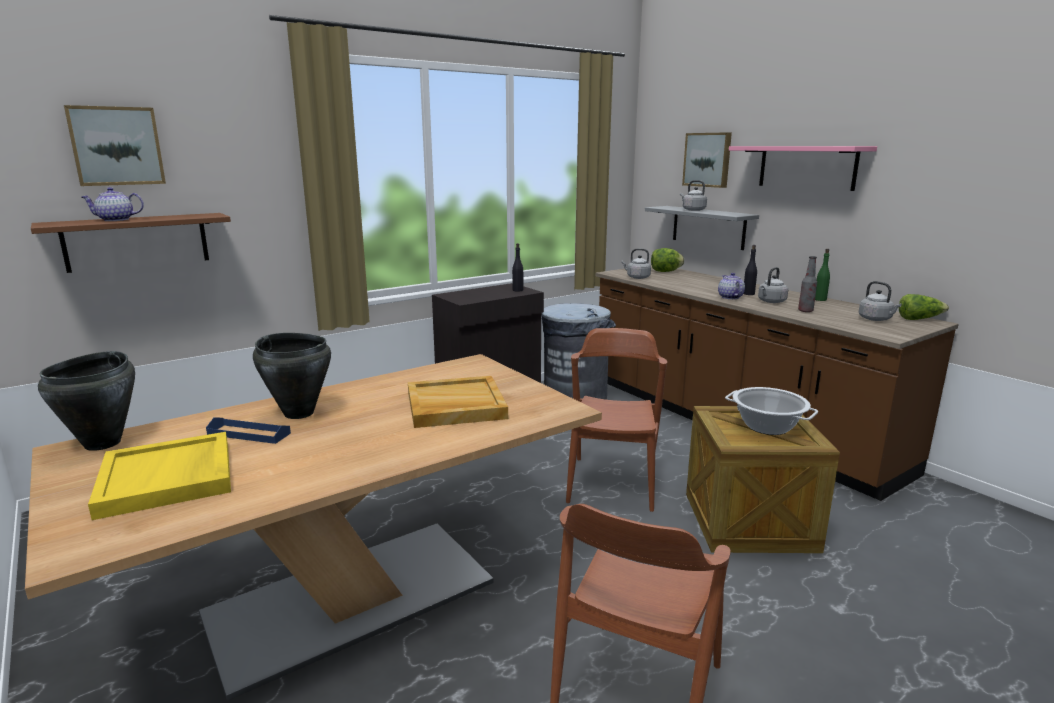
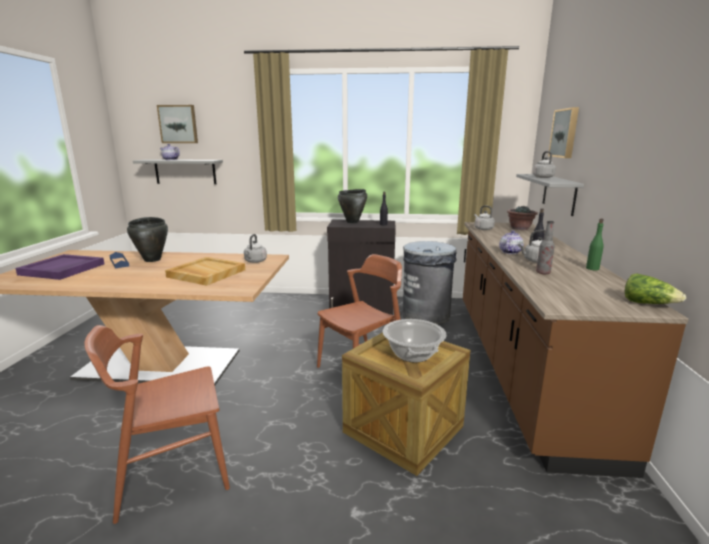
camera: 40 degrees right, 0 degrees up
(103, 443) = (83, 253): black cooking pot -> black cooking pot (353, 222)
(137, 241) = (185, 171): brown shelf -> grey shelf
(168, 478) = (62, 269): yellow tray -> purple tray
(665, 272) = (520, 228): lettuce -> potted plant
(806, 167) = (613, 137): pink shelf -> none
(876, 319) = (593, 293): grey kettle -> grey kettle (255, 261)

